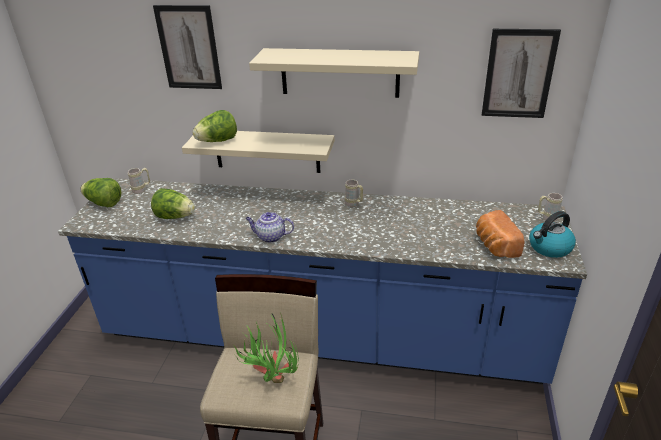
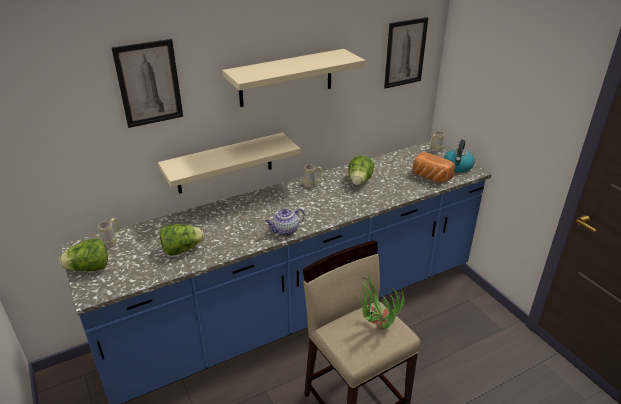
camera: 40 degrees left, 0 degrees up
(218, 141) = (196, 166): lettuce -> lettuce (359, 182)

